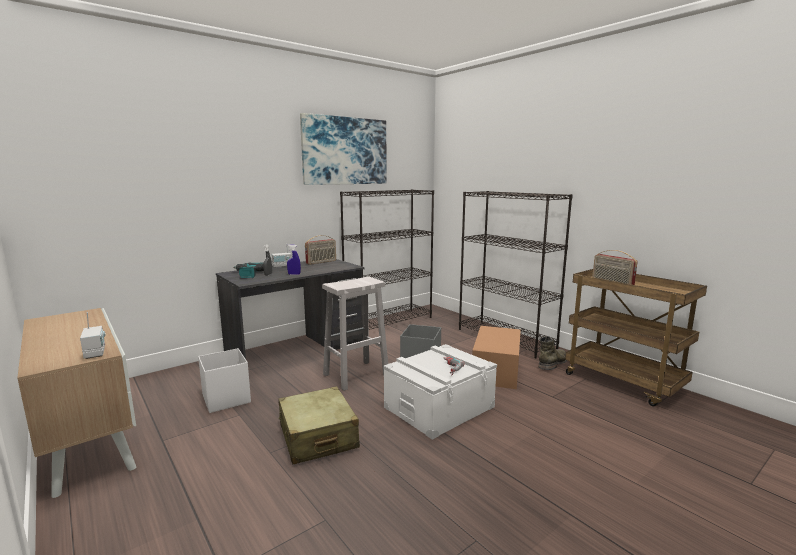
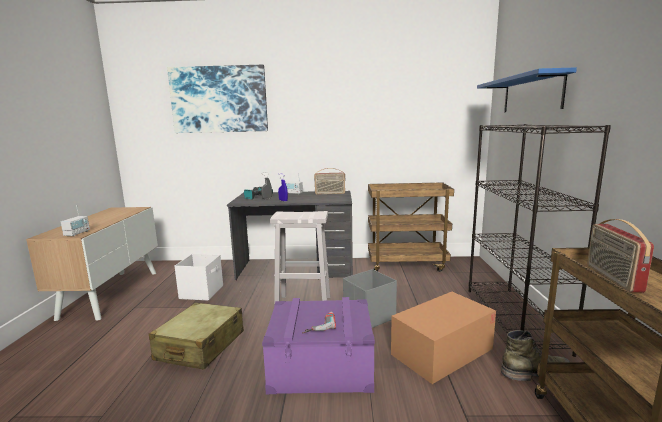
camera: 40 degrees right, 0 degrees up
(345, 151) = (369, 86): picture -> picture (219, 99)
(389, 322) = (407, 264): black bookcase -> brown cart
(439, 407) = (321, 365): white storage box -> purple storage box
(487, 168) = (531, 94): none -> blue shelf

